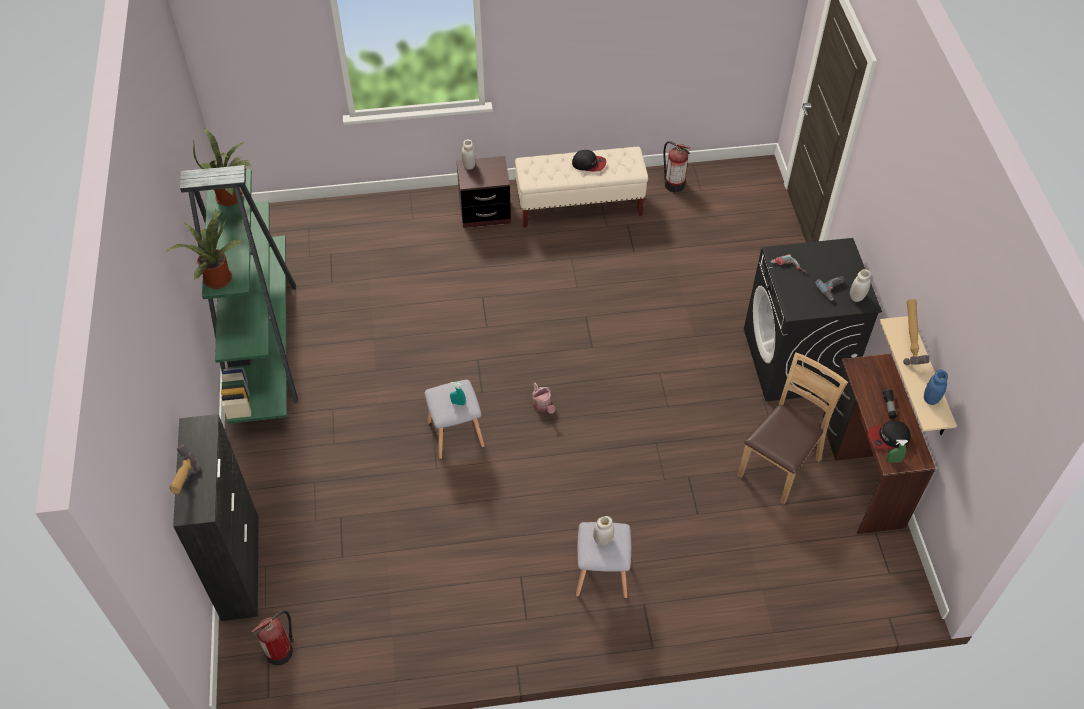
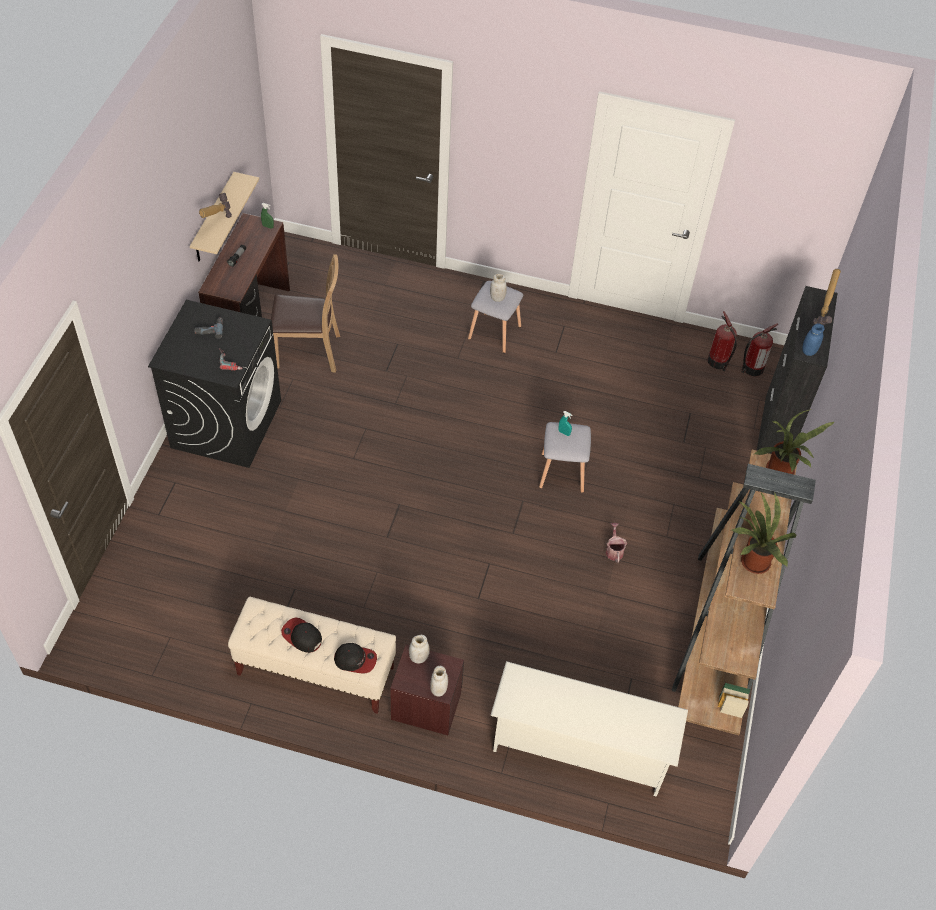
camera: 160 degrees left, 0 degrees up
(263, 343) = (720, 632): green bookcase -> brown bookcase
(357, 225) = (580, 747): none -> white shoe rack
(543, 406) = (474, 468): watering can -> watering can (614, 550)
(673, 184) = (193, 658): fire extinguisher -> fire extinguisher (718, 362)
(779, 465) = (309, 352): brown chair -> brown chair turned 150 degrees counterclockwise
(857, 297) = (195, 316): white jar -> white jar (418, 657)
(888, 437) = (257, 240): cap -> cap (355, 660)
(931, 398) = (234, 191): blue jar -> blue jar (809, 351)

